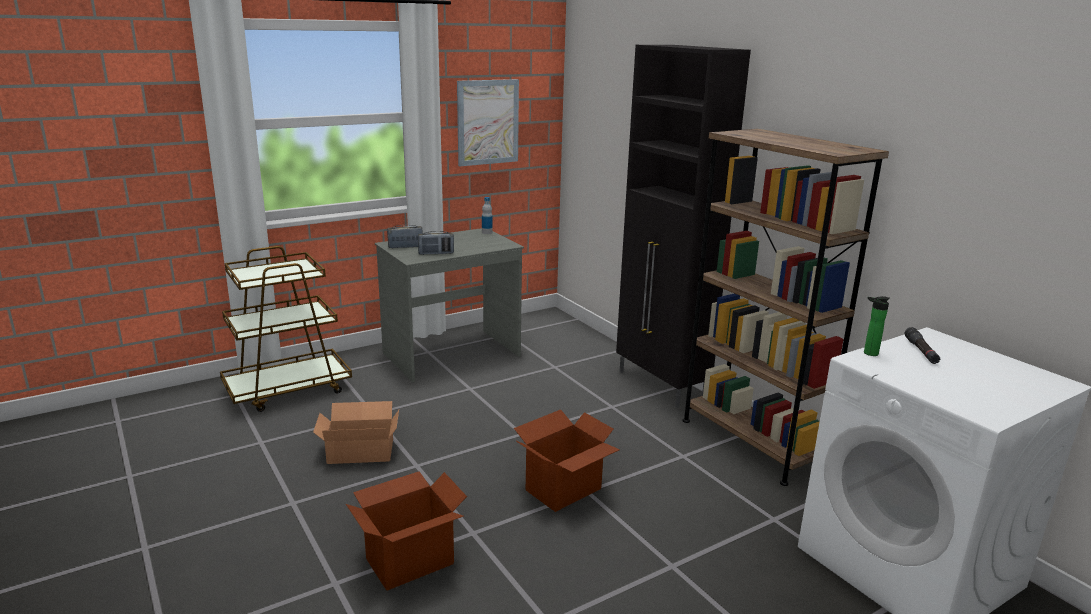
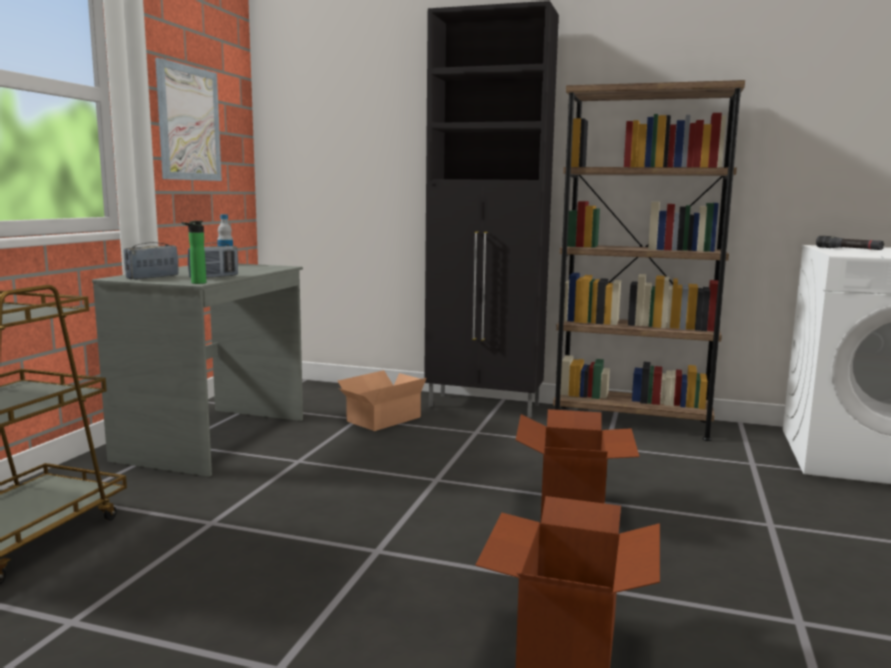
camera: 40 degrees left, 10 degrees down
(359, 450) = (266, 566): cardboard box -> cardboard box (380, 419)
(868, 353) = (834, 252): bottle -> bottle (196, 283)

